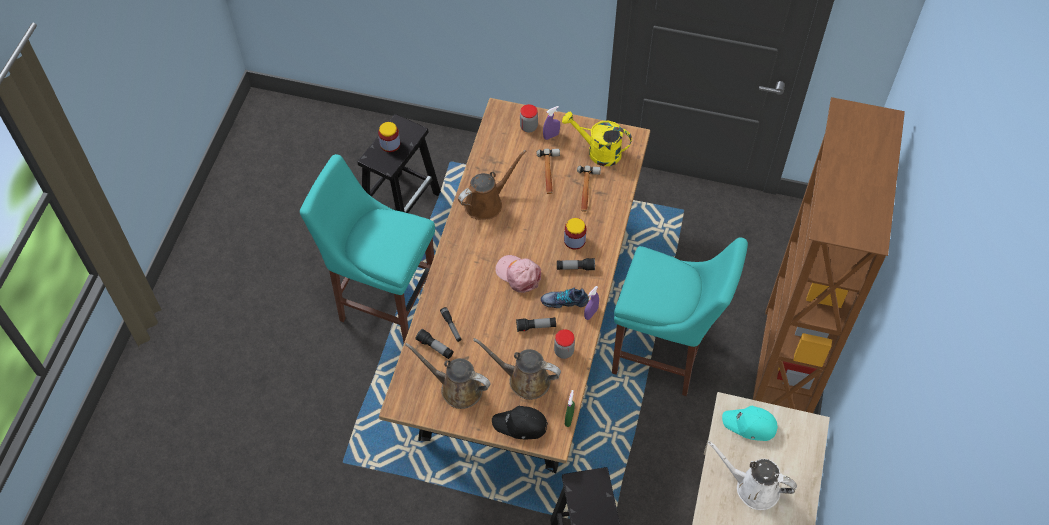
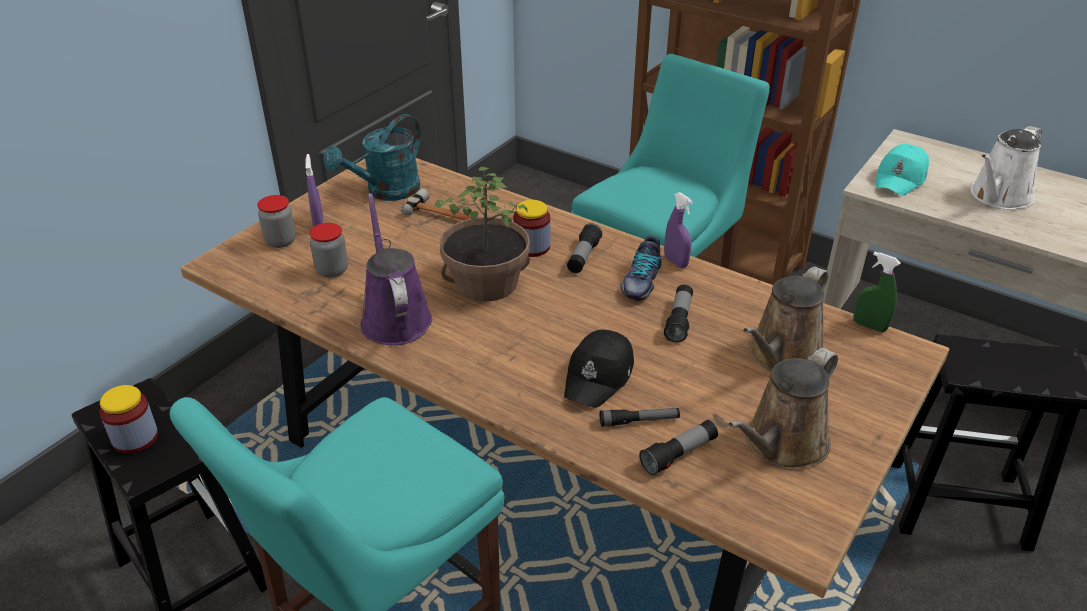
camera: 70 degrees left, 20 degrees down
(487, 202) = (394, 317): brown watering can -> purple watering can
(518, 274) = (566, 316): pink cap -> none
(520, 425) = (876, 382): black cap -> black cap (599, 376)
(532, 230) = (486, 282): none -> potted plant
(549, 173) = (388, 242): hammer -> none
(564, 351) = (737, 302): jar -> jar (332, 270)
(598, 152) = (386, 192): yellow watering can -> turquoise watering can

